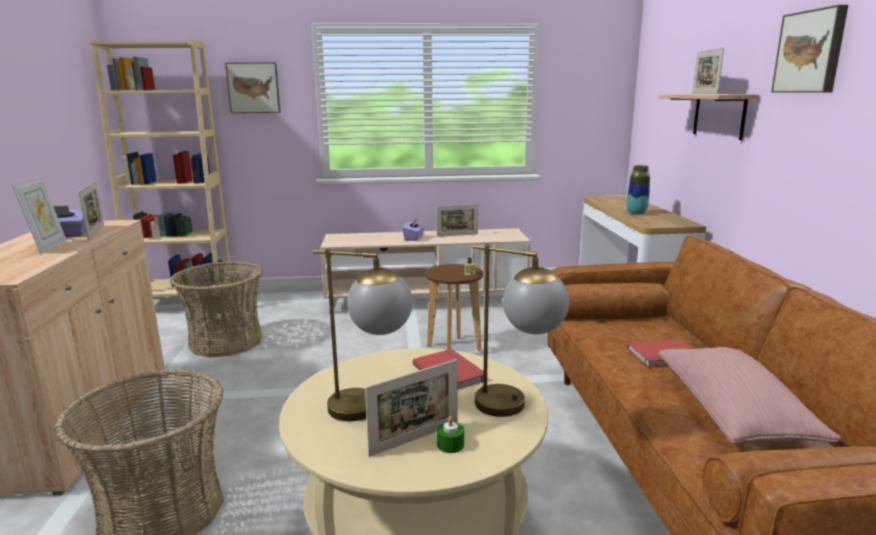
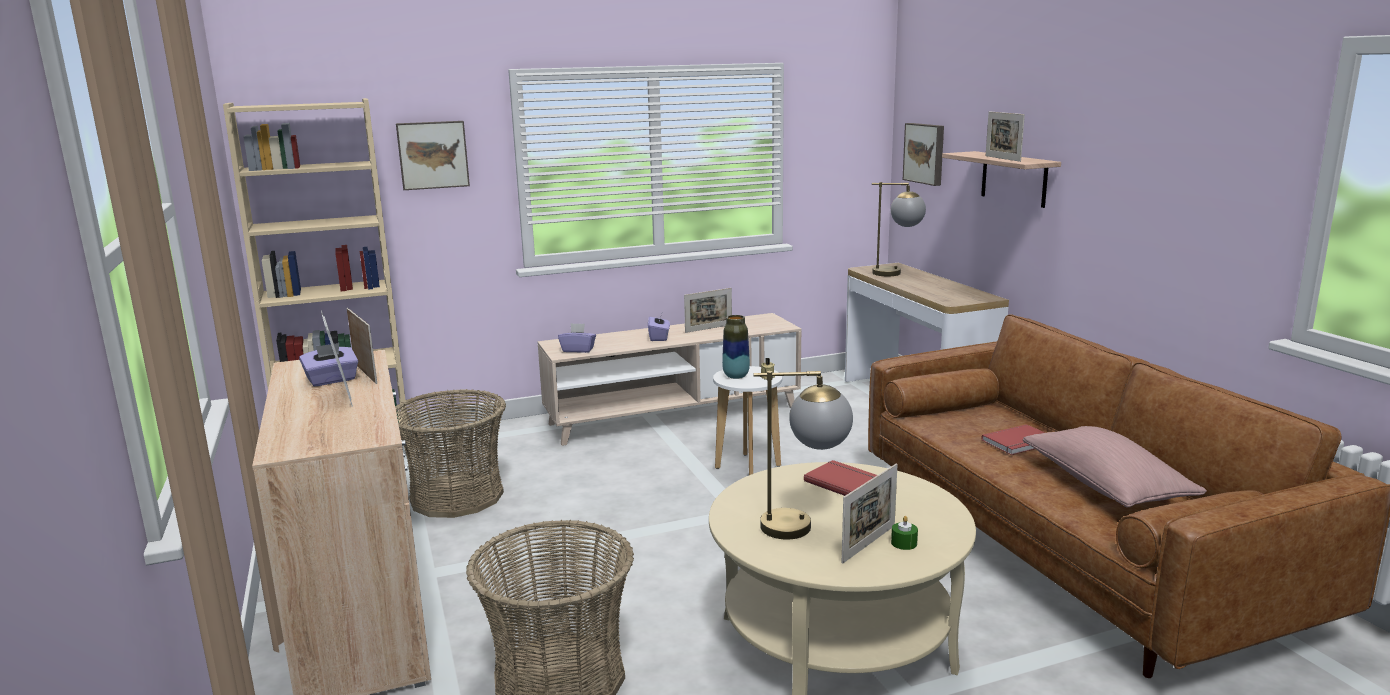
camera: 15 degrees left, 0 degrees up
(346, 242) = (578, 350): none -> purple tissue box
(454, 347) = (748, 467): brown stool -> white stool
(517, 408) = (935, 505): table lamp -> table lamp (897, 273)
(636, 213) = (925, 288): vase -> vase (736, 376)
(811, 52) = (1116, 127): picture -> picture (925, 153)

